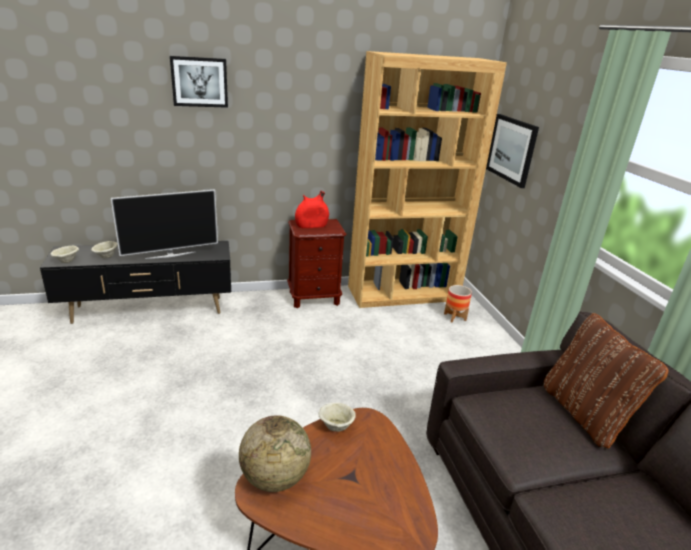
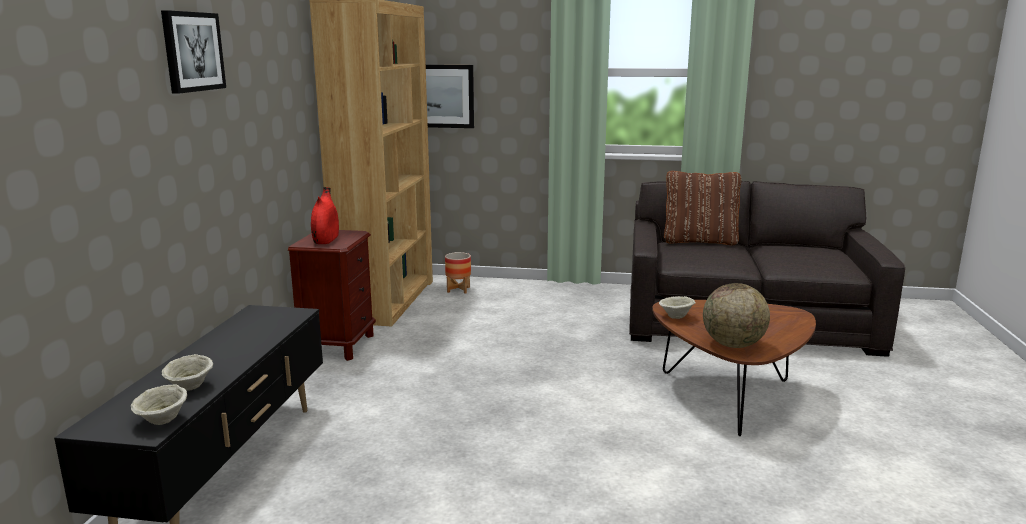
camera: 65 degrees left, 10 degrees down
(170, 255) = (252, 341): television -> none

